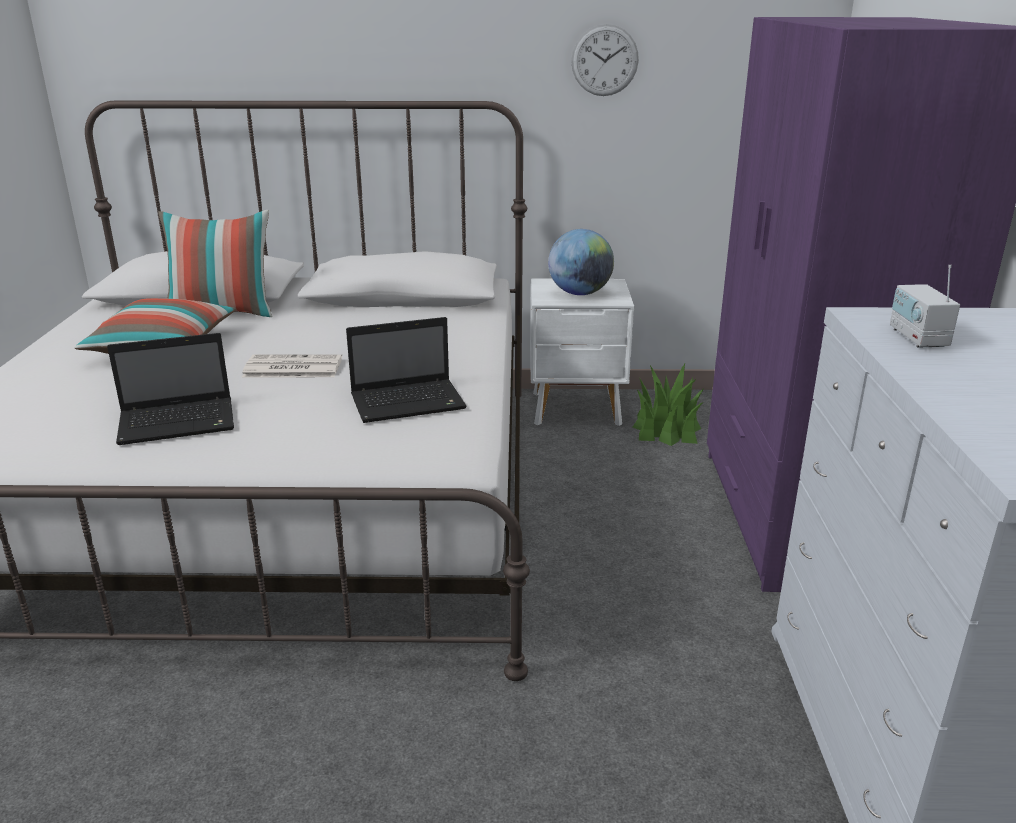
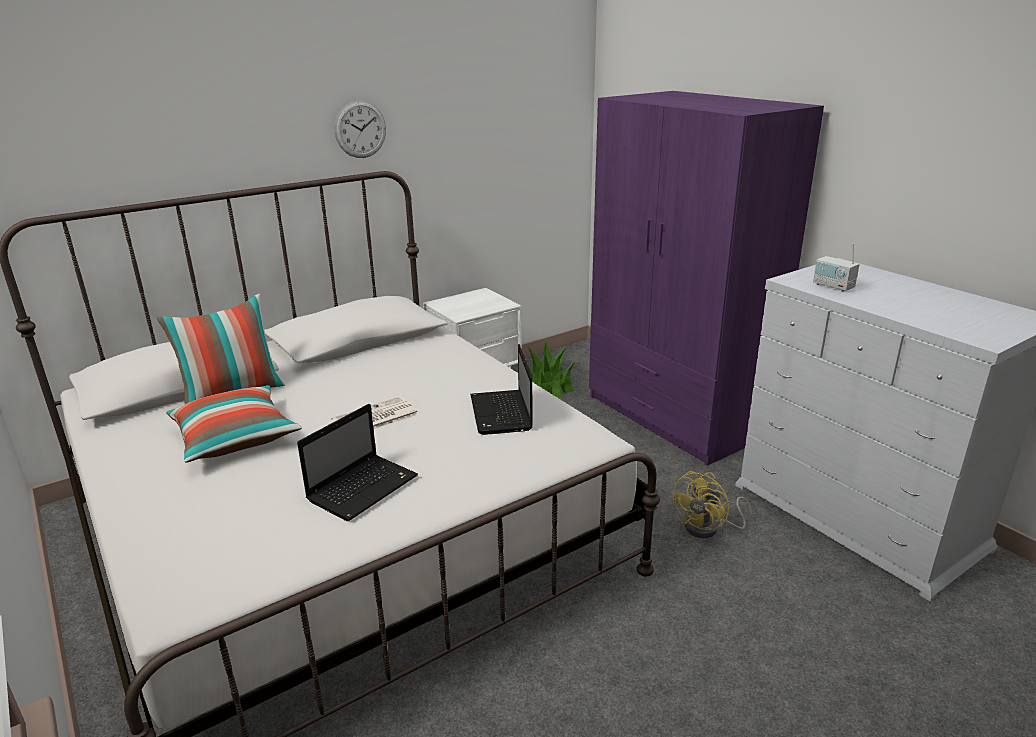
camera: 35 degrees left, 0 degrees up
(410, 402) = (501, 414): laptop -> laptop turned 135 degrees clockwise
(580, 293) = (474, 305): globe -> none
(604, 60) = (454, 129): wall clock -> wall clock (360, 129)
(662, 666) = (708, 528): none -> yellow fan

